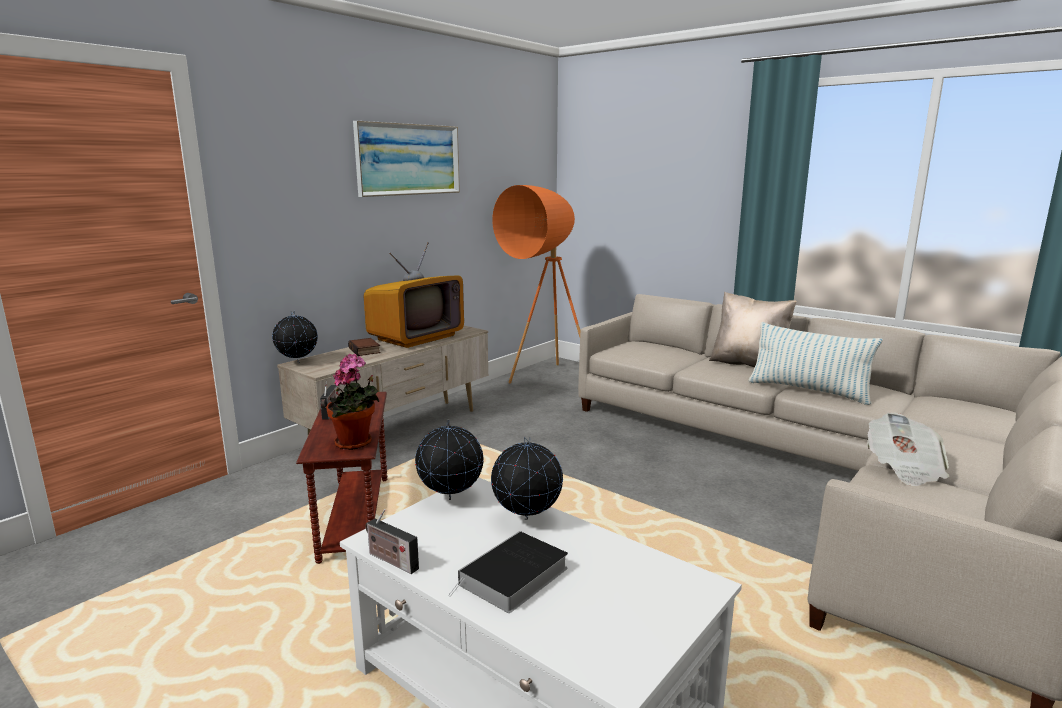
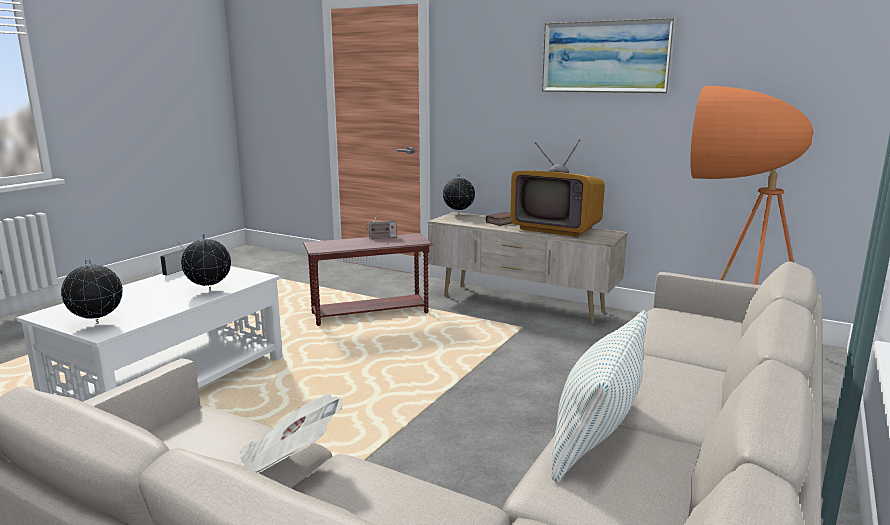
camera: 80 degrees right, 0 degrees up
(356, 443) = (328, 248): potted plant -> none
(451, 498) = (244, 274): globe -> globe (97, 324)
(512, 578) = (144, 292): book -> none
(748, 364) = (698, 393): beige pillow -> none

